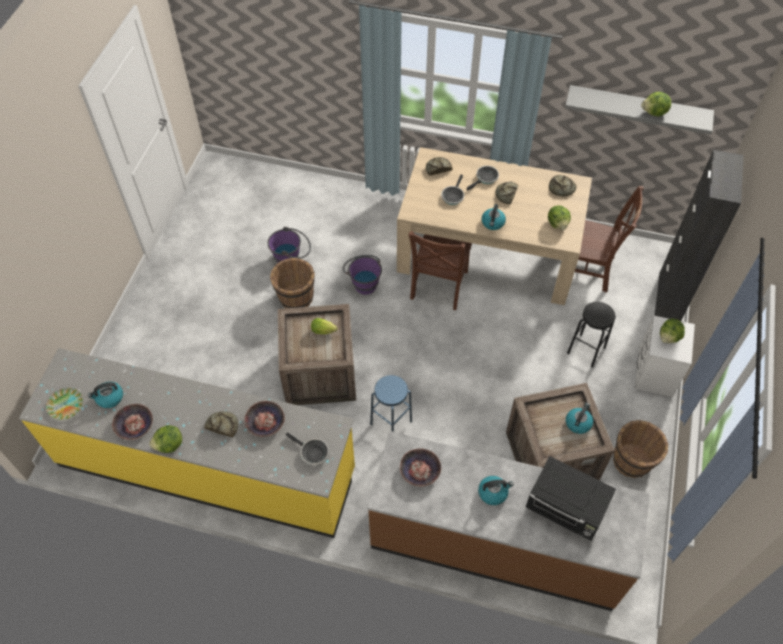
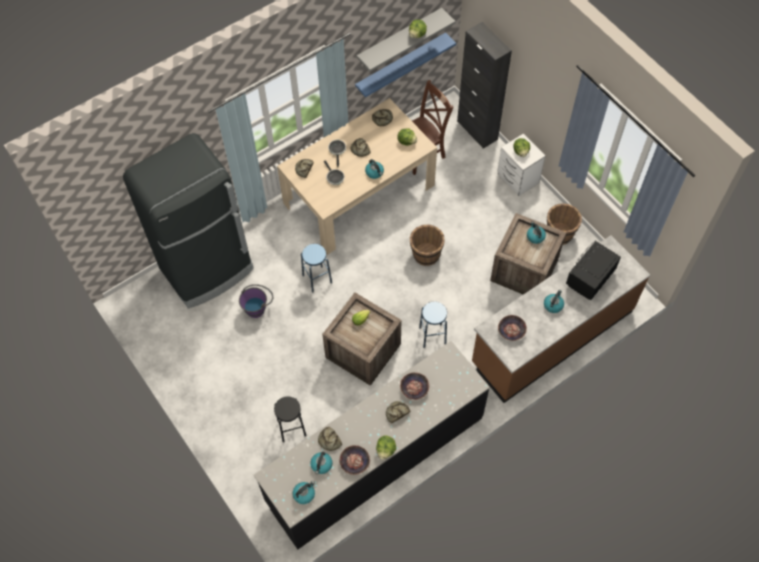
camera: 50 degrees left, 5 degrees up
(65, 405) = (304, 494): plate -> kettle
(143, 386) = (329, 440): none -> bread
(207, 467) = (375, 459): yellow counter -> black counter
(295, 297) = (292, 325): brown bucket -> brown bucket (426, 254)
(296, 197) = (207, 269): none -> black fridge
(312, 453) = (455, 376): frying pan -> none
(363, 282) = (317, 279): purple bucket -> blue stool
(438, 287) = (360, 240): brown chair -> none
(566, 508) = (589, 278): black microwave -> black microwave turned 150 degrees clockwise
(586, 350) = (474, 199): black stool -> black stool (291, 428)
(628, 148) = (401, 64): none -> blue shelf

